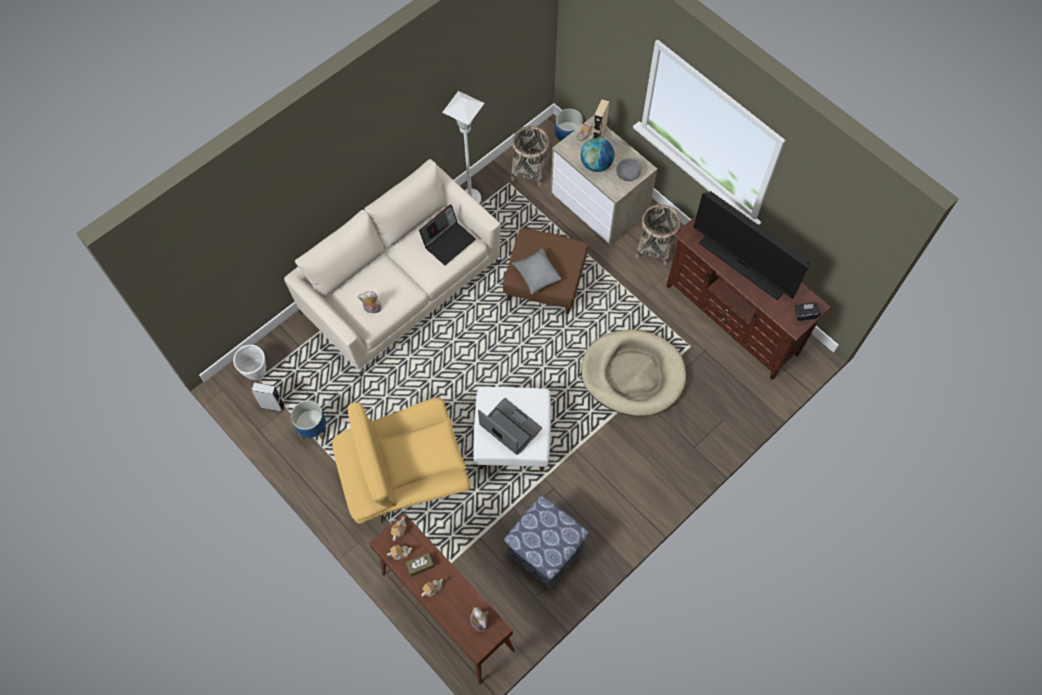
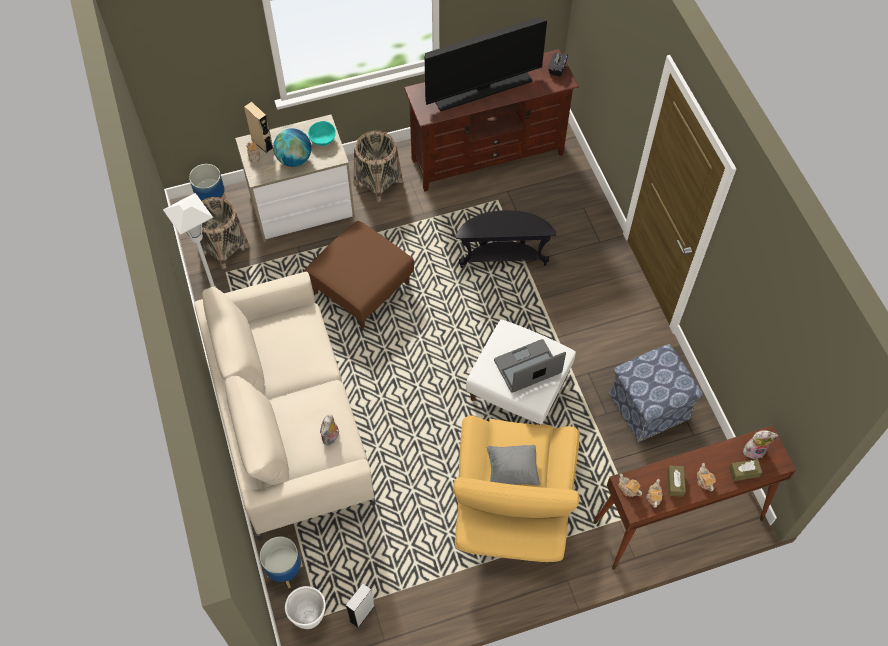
camera: 65 degrees left, 5 degrees down
(314, 429) = (414, 578): planter -> planter (284, 570)
(448, 241) = (292, 332): laptop -> none
(455, 619) = (744, 472): none -> brown tissue box
(536, 276) = (370, 276): grey pillow -> grey pillow (511, 470)
(628, 174) = (322, 139): grey bowl -> turquoise bowl
(632, 374) = (502, 257): beige dog bed -> black side table

